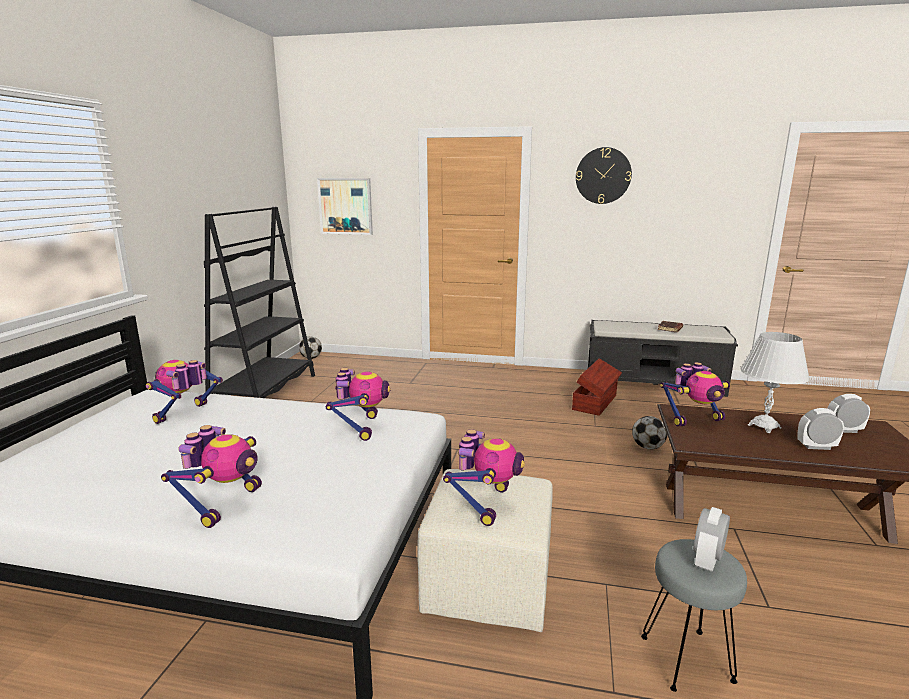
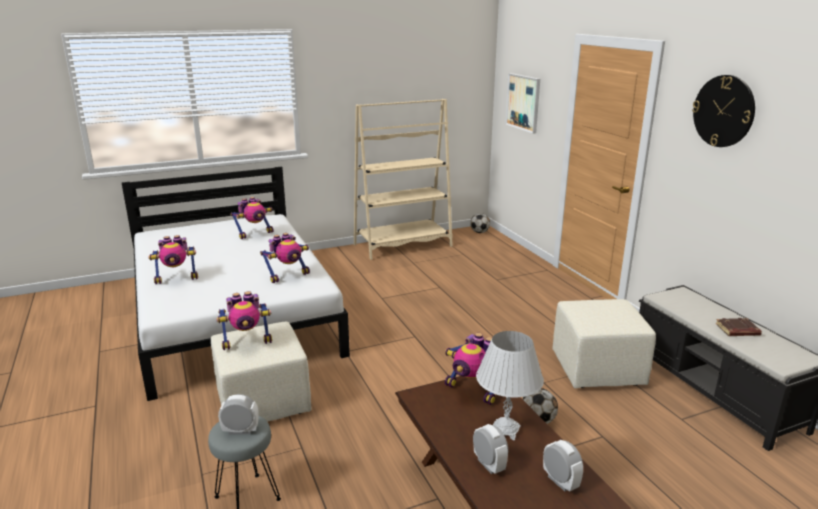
camera: 55 degrees right, 5 degrees up
(186, 415) = (255, 234): toy robot -> toy robot turned 150 degrees clockwise
(265, 393) = (403, 245): black bookcase -> beige bookcase
(595, 402) = (598, 369): brown storage box -> beige ottoman

